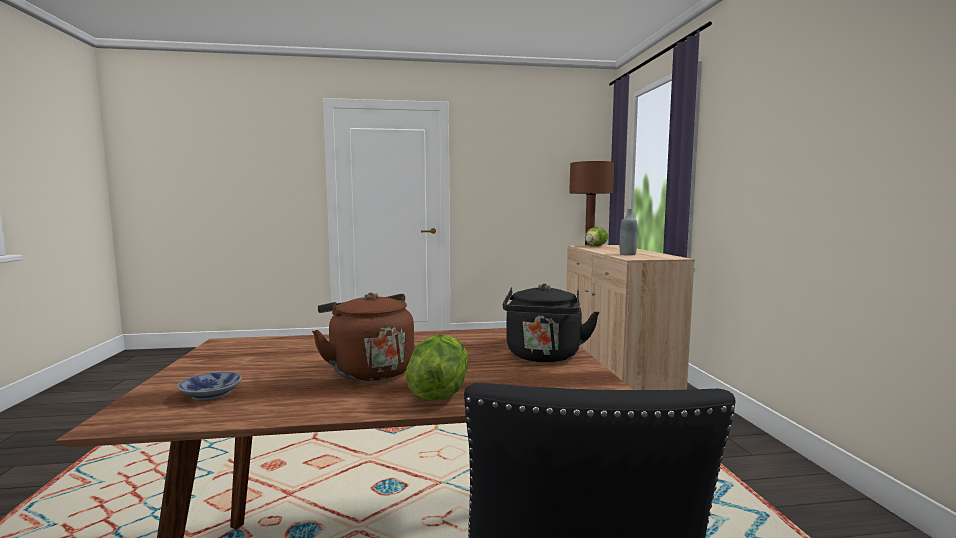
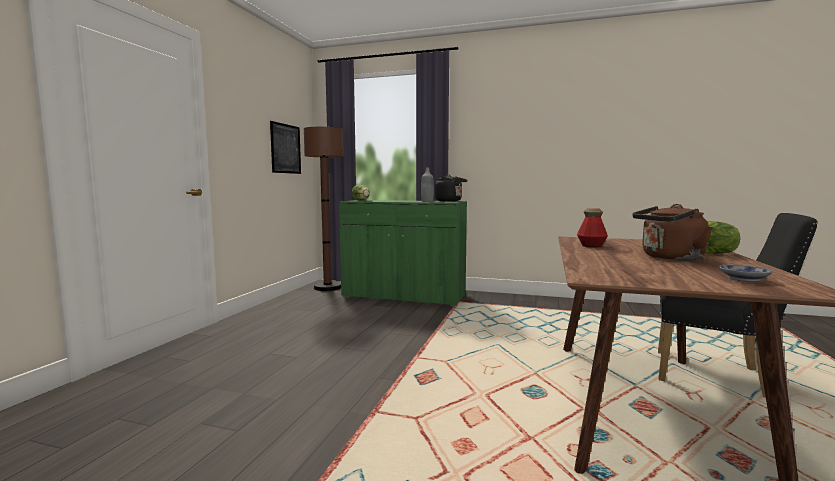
camera: 65 degrees left, 0 degrees up
(460, 340) = (591, 246): none -> bottle
(543, 357) = (632, 241): black kettle -> black kettle (450, 201)
(556, 187) = (285, 148): none -> picture
(616, 373) = (404, 296): beige cabinet -> green cabinet

